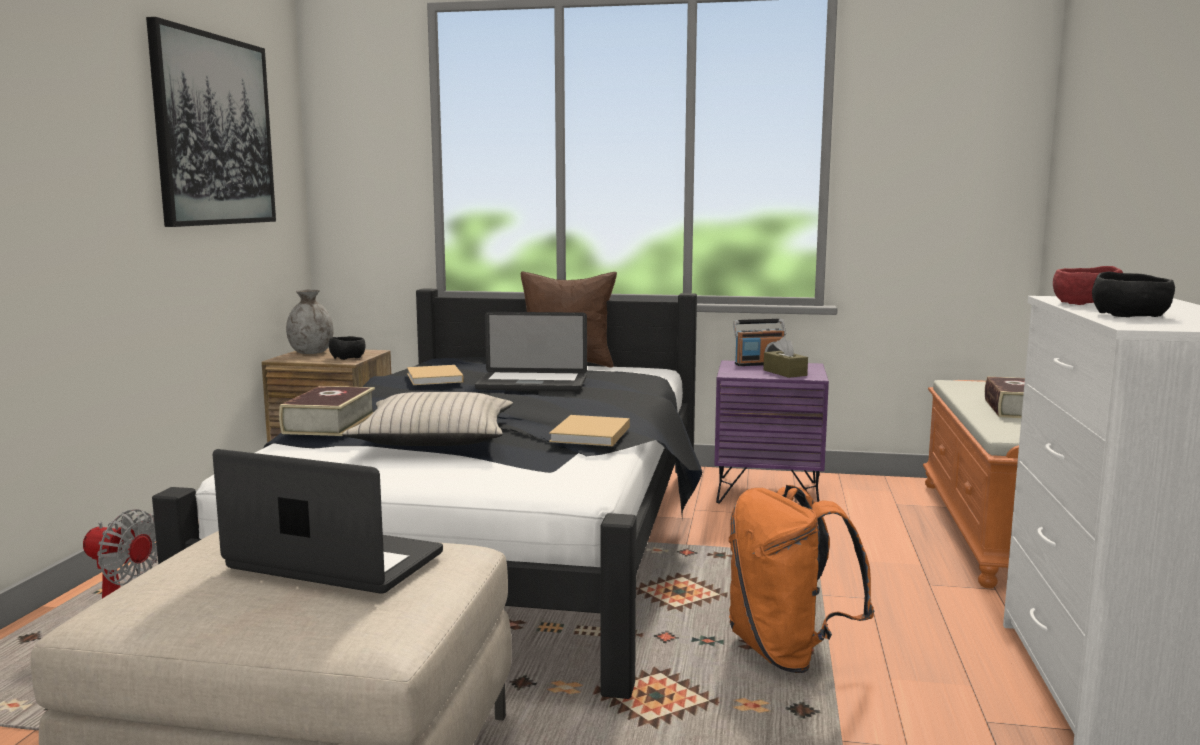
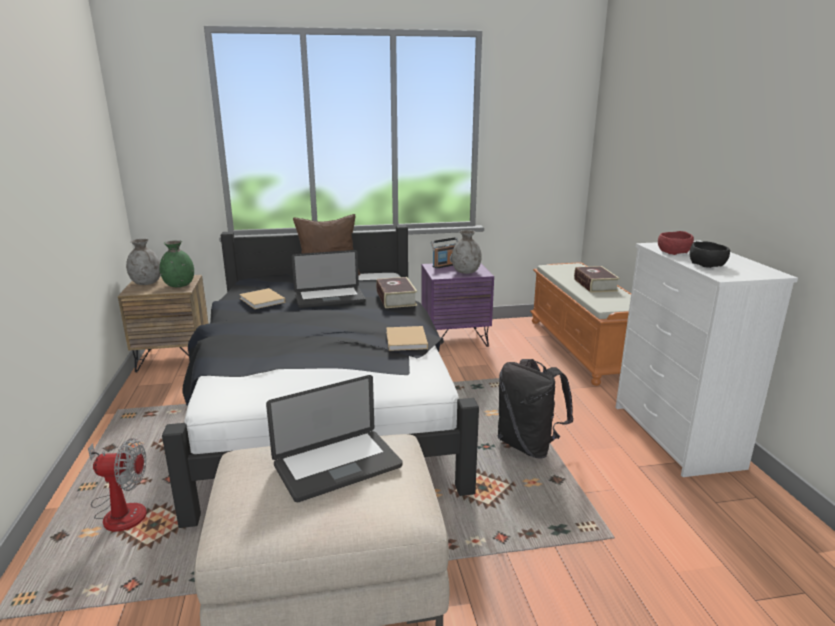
camera: 20 degrees left, 10 degrees up
(214, 130) = (69, 135): picture -> none
(330, 423) = (233, 353): book -> book (396, 299)
(335, 561) = (337, 466): laptop -> laptop turned 150 degrees clockwise
(348, 357) = (179, 285): black bowl -> green vase
(435, 438) = (313, 356): beige pillow -> none
(785, 373) = (466, 272): brown tissue box -> grey vase
(787, 653) = (528, 445): orange backpack -> black backpack

